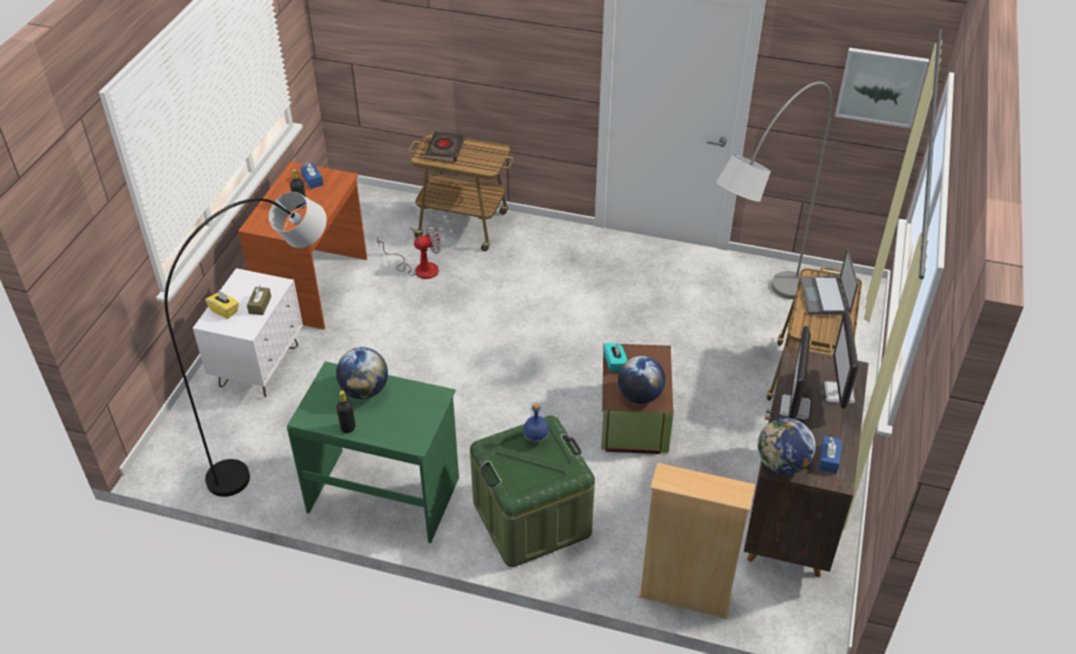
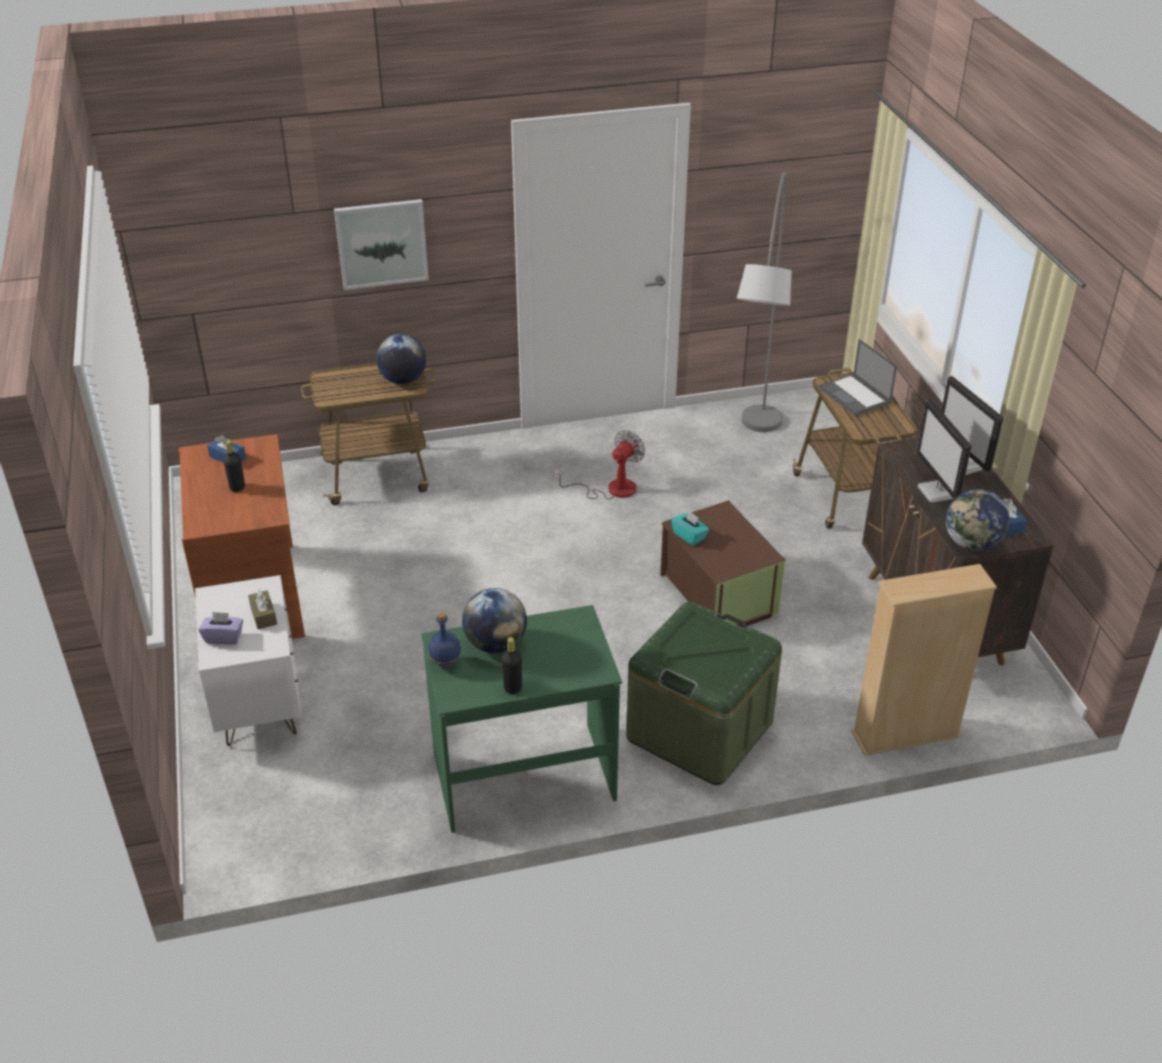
camera: 30 degrees left, 5 degrees down
(224, 310) = (224, 637): yellow tissue box -> purple tissue box
(286, 430) = (351, 758): grey floor lamp -> none
(419, 268) = (363, 534): fan -> fan (611, 489)
(444, 149) = (346, 383): black book -> none
(536, 439) = (693, 630): blue bottle -> blue bottle (445, 663)
(640, 396) = (741, 556): globe -> globe (403, 380)
(880, 87) = (815, 171): picture -> picture (381, 243)

